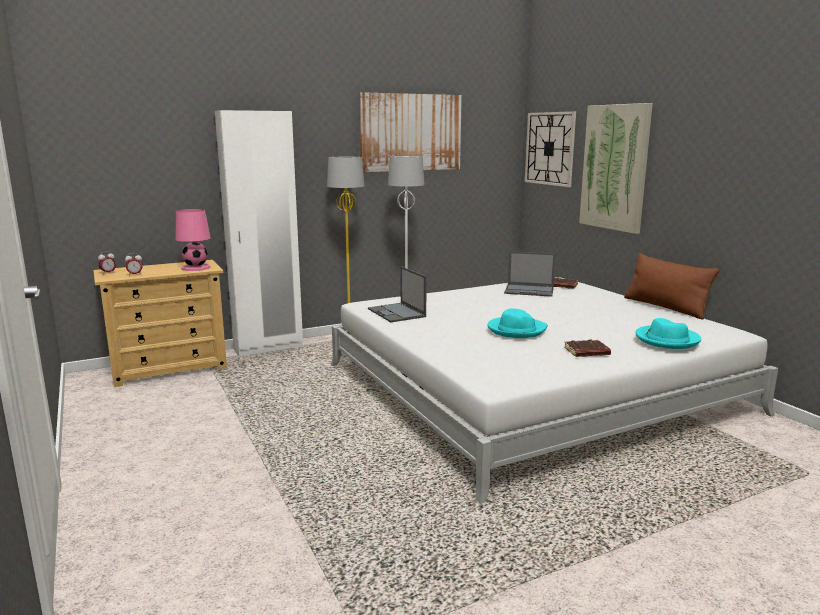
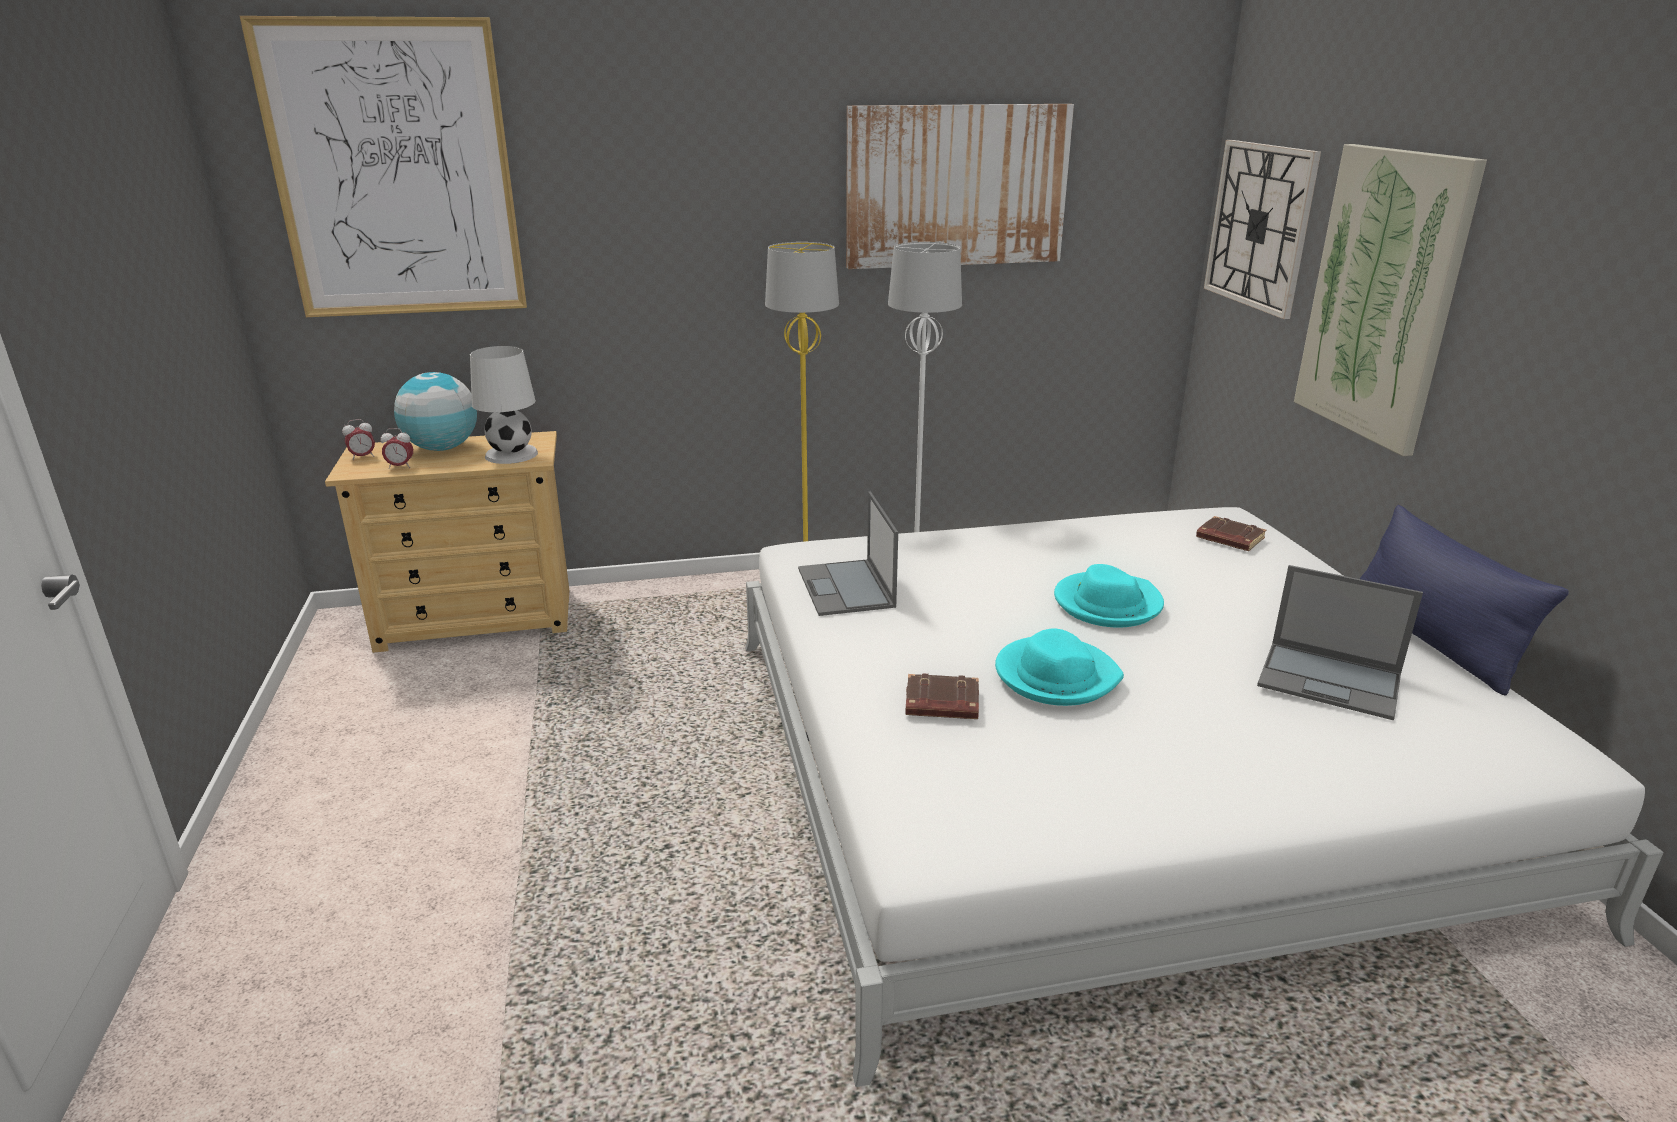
camera: 15 degrees right, 10 degrees up
(129, 118) = (395, 172): none -> picture
(153, 268) = (442, 448): none -> globe
(195, 268) = (511, 455): pink table lamp -> white table lamp
(268, 348) = (658, 591): white wardrobe -> none
(530, 290) = (1149, 548): laptop -> laptop (1331, 681)
(586, 352) = (1176, 772): brown book -> brown book (941, 704)
(665, 307) = (1431, 640): brown pillow -> blue pillow
(666, 340) = (1380, 761): turquoise hat -> turquoise hat (1107, 604)

